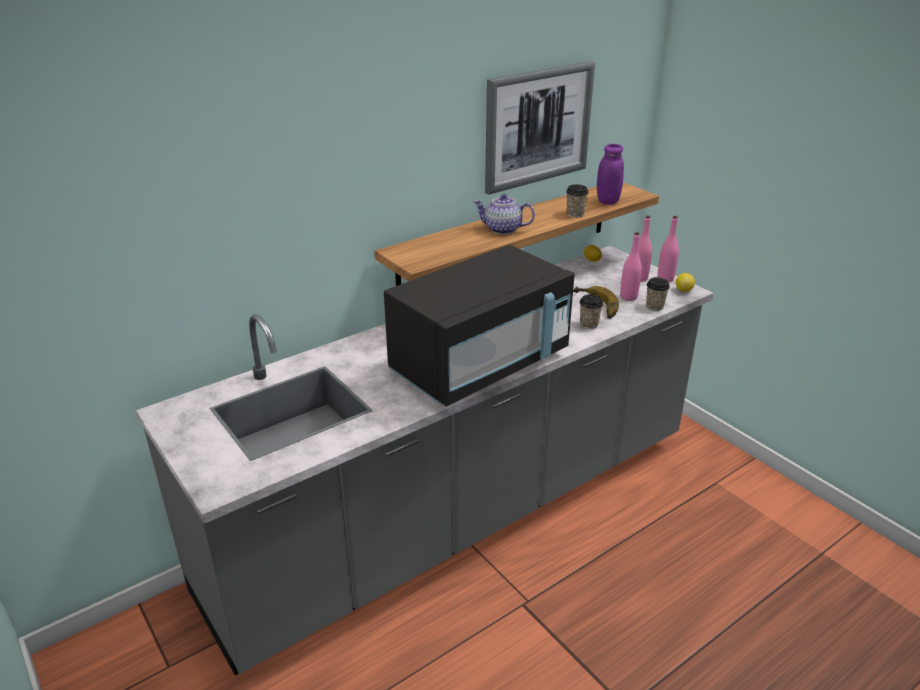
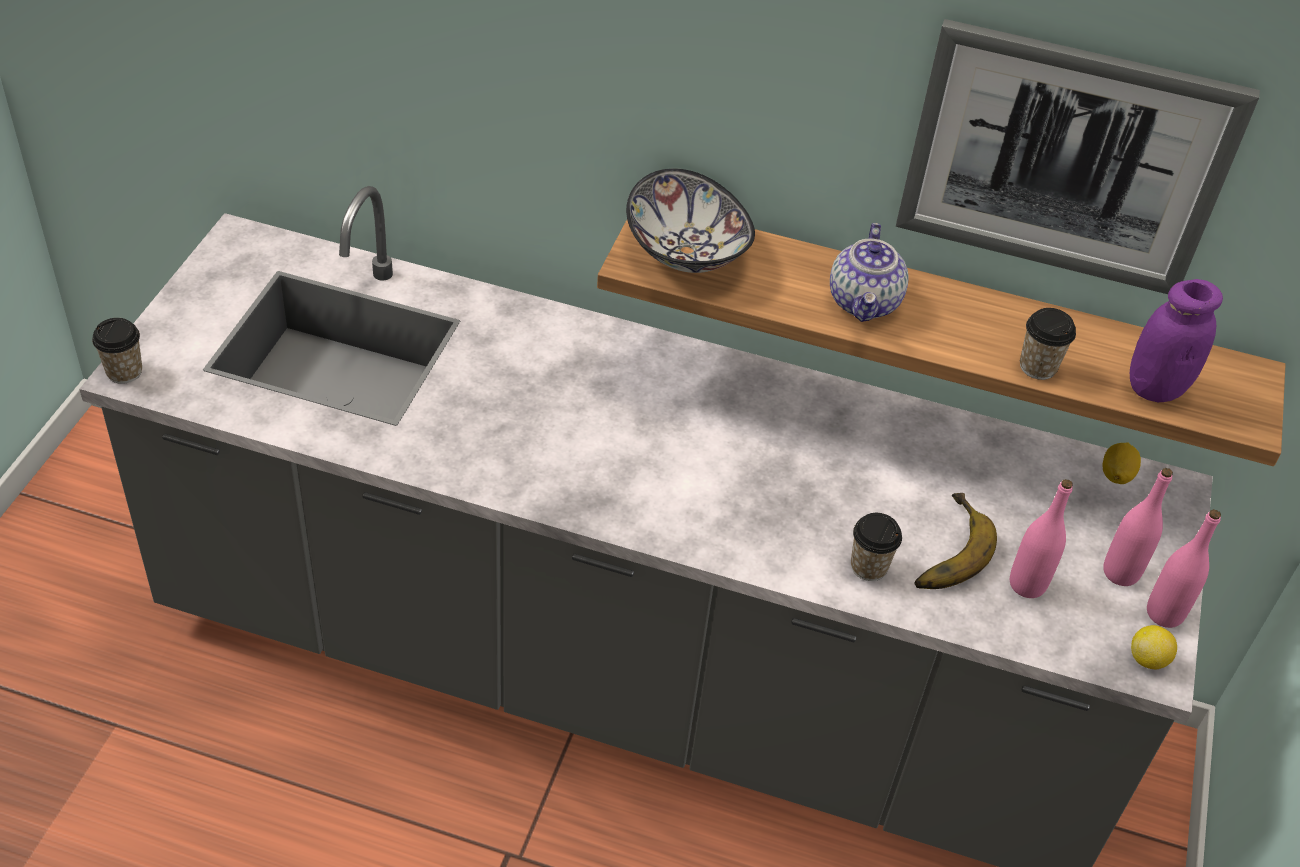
camera: 50 degrees right, 15 degrees up
(423, 251) = (685, 252): none -> bowl
(480, 364) = (613, 484): black microwave -> none
(502, 229) = (865, 302): teapot -> teapot turned 150 degrees counterclockwise
(654, 306) = (1031, 637): cup -> cup (124, 372)

